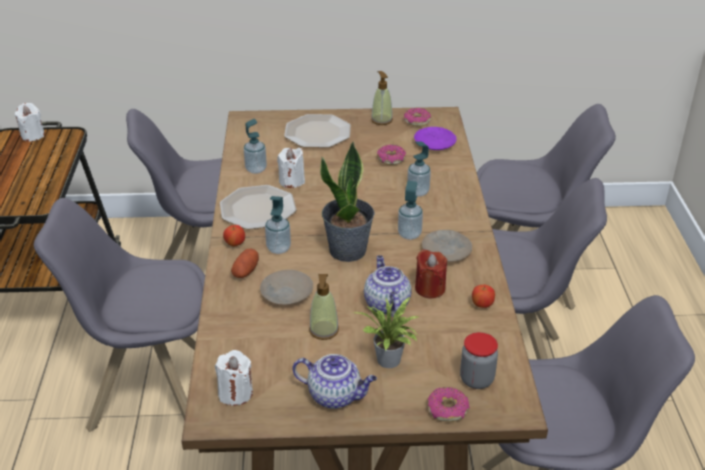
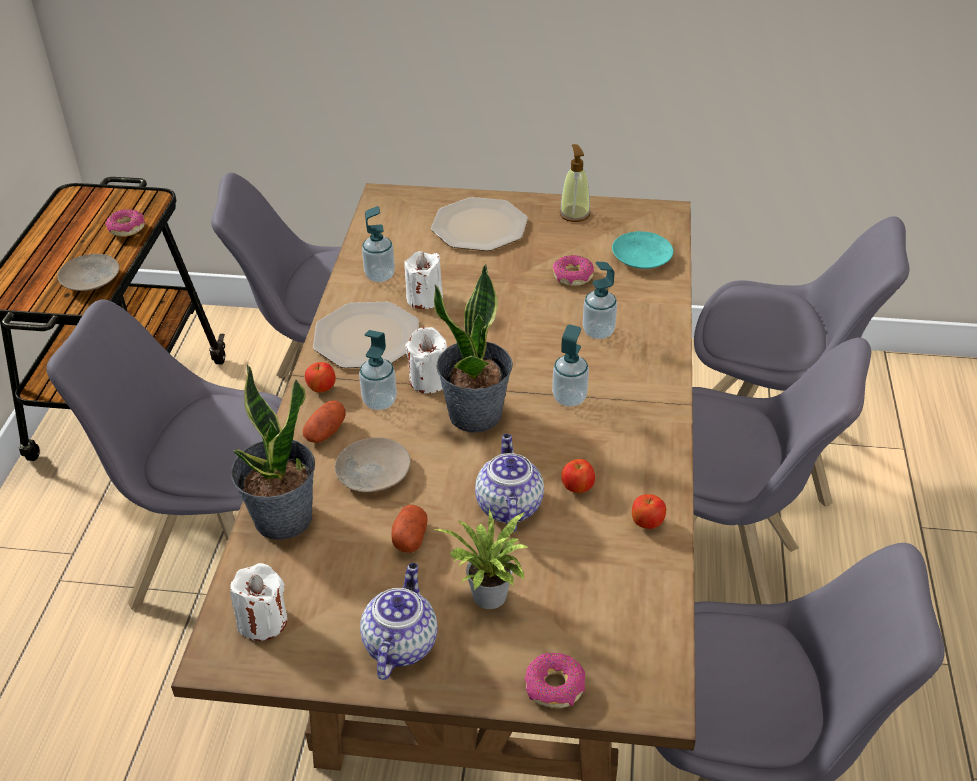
camera: 10 degrees right, 5 degrees up
(32, 135) = (104, 197): white candle -> white candle (429, 380)
(231, 328) = (283, 519): none -> potted plant
(324, 330) = (410, 537): soap dispenser -> potato
(335, 396) = (400, 643): teapot -> teapot turned 105 degrees counterclockwise
(416, 121) = (624, 220): donut -> donut (126, 229)
(430, 288) = (577, 488): red candle -> apple
(435, 143) = (642, 256): purple plate -> turquoise plate
(446, 251) = (616, 430): beige plate -> beige plate (91, 279)
(476, 379) = (609, 643): jar -> none

